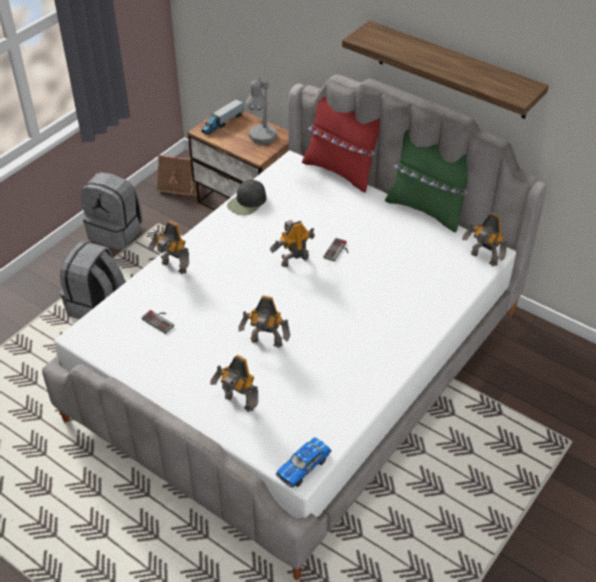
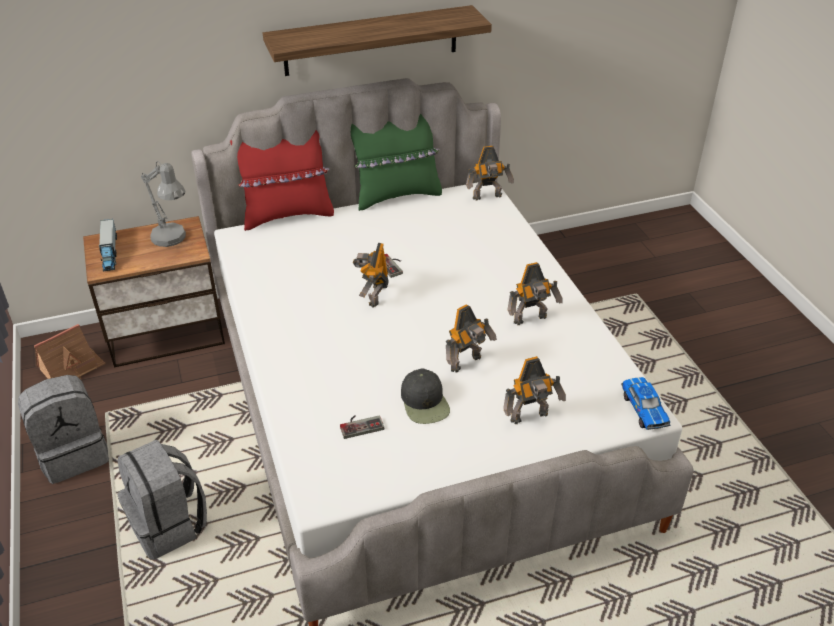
camera: 55 degrees left, 5 degrees down
(173, 268) = (291, 381): toy robot -> toy robot (531, 320)
(247, 202) = (256, 288): black cap -> black cap (425, 402)

